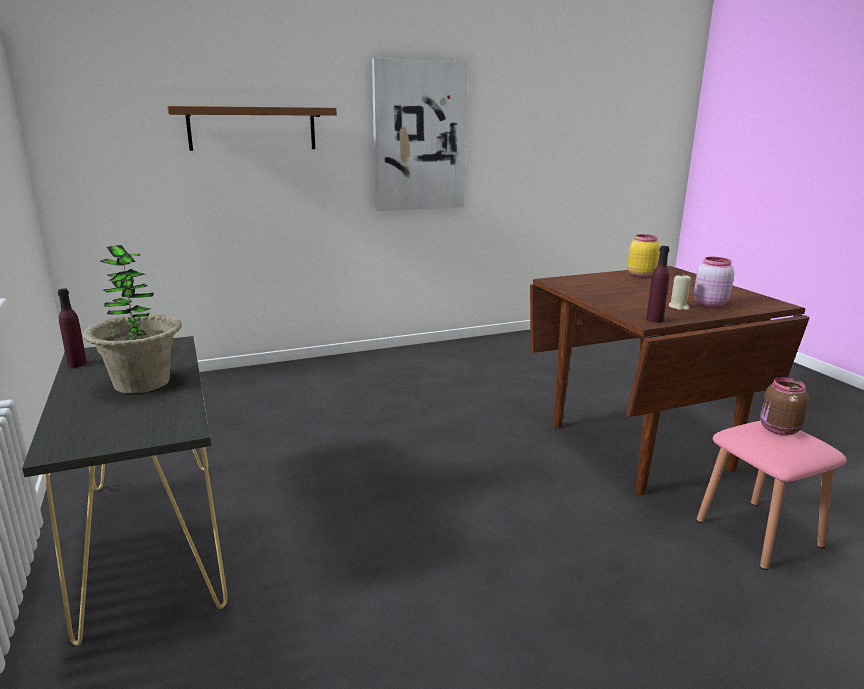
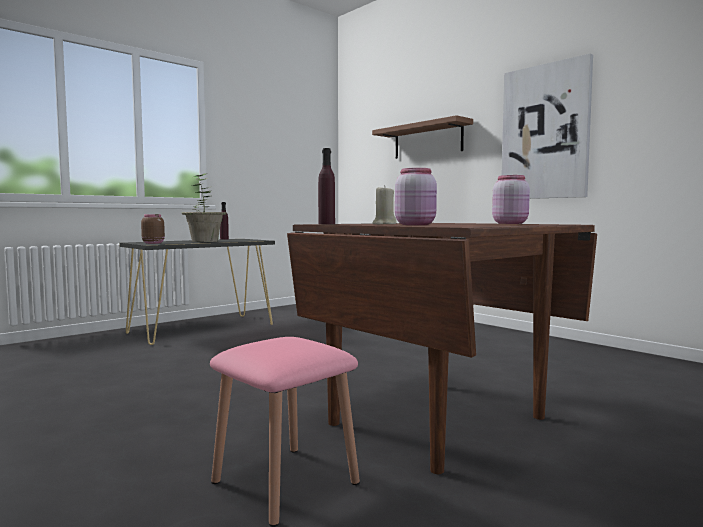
camera: 70 degrees right, 15 degrees down
(640, 274) = (510, 223): yellow jar -> pink jar
(778, 429) = (296, 343): brown jar -> brown jar (153, 243)

